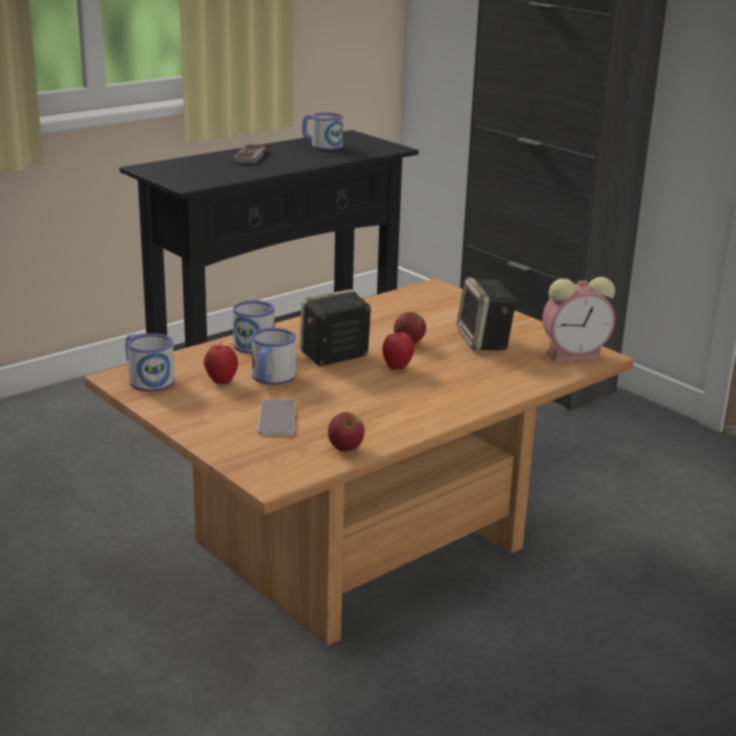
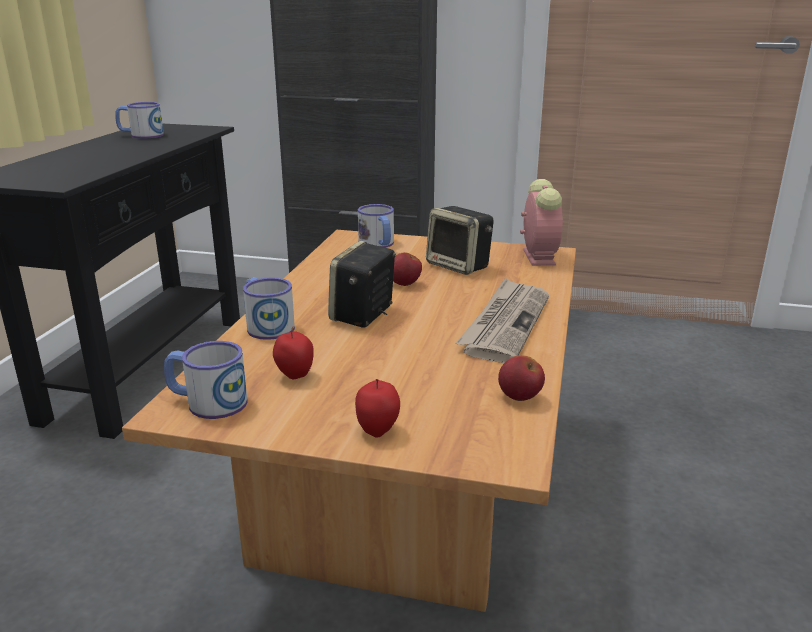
camera: 35 degrees left, 0 degrees up
(257, 156) = (93, 152): game controller -> none
(271, 379) = (339, 355): mug -> mug (378, 244)
(277, 419) = (410, 393): phone -> none
(397, 367) = (431, 307): apple -> apple (378, 430)
(433, 398) = (505, 323): none -> newspaper
(576, 355) = (538, 256): alarm clock -> alarm clock turned 45 degrees counterclockwise

